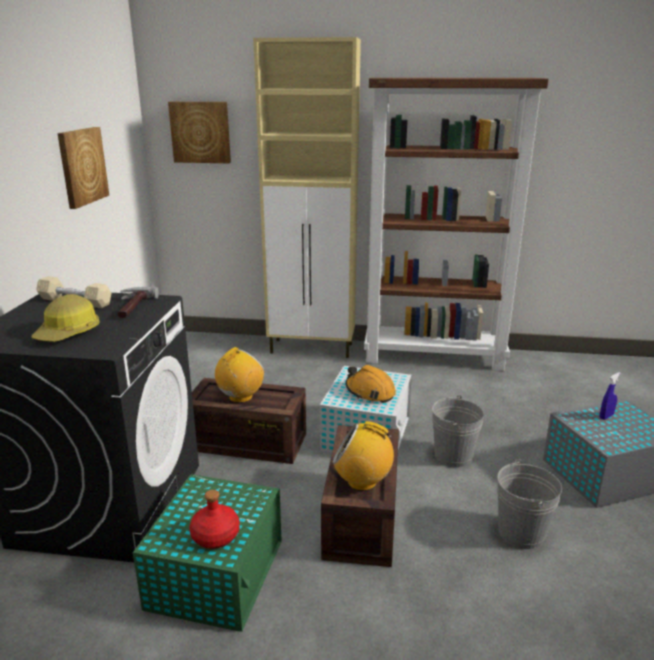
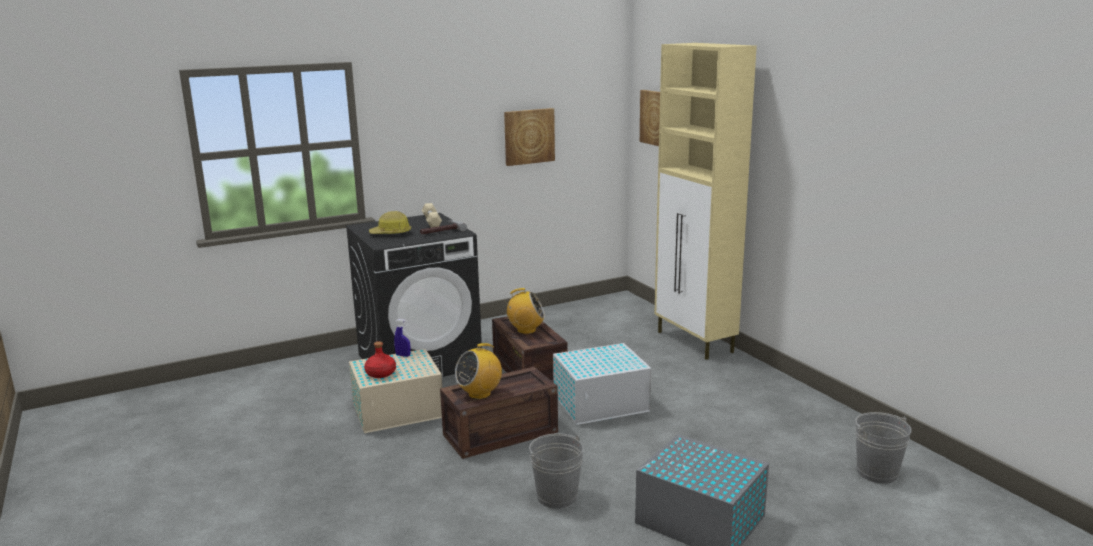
camera: 55 degrees right, 5 degrees down
(217, 572) = (399, 410): green storage box -> beige storage box
(362, 481) = (479, 394): radio -> radio turned 105 degrees counterclockwise
(370, 392) = (597, 362): orange hard hat -> none
(434, 356) = (781, 391): brown bookcase -> none
(453, 455) = (622, 444): grey bucket -> grey bucket (877, 472)
(606, 416) = (710, 459): blue spray bottle -> blue spray bottle (403, 355)

